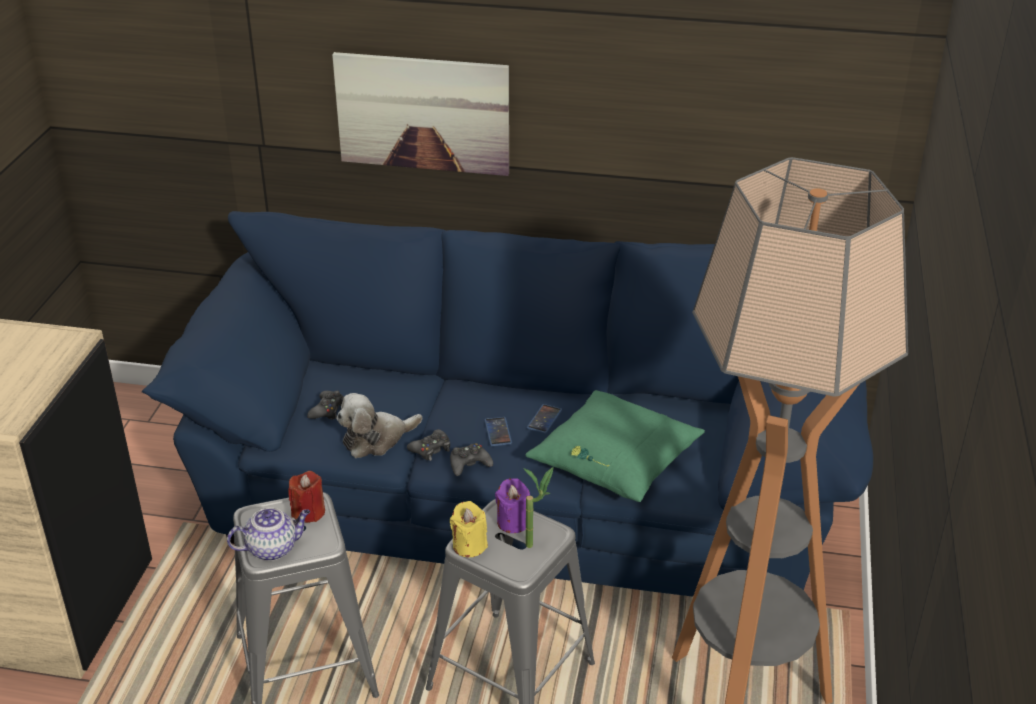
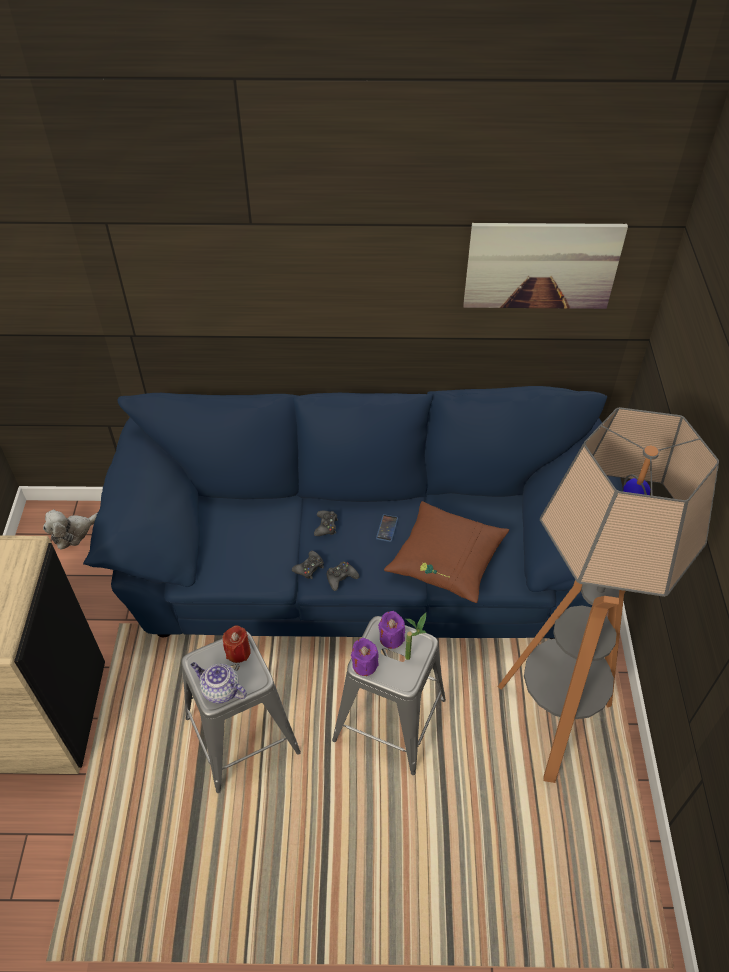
camera: 10 degrees left, 15 degrees up
(273, 548) = (220, 690): teapot -> teapot turned 120 degrees counterclockwise
(327, 410) = (223, 543): black game controller -> black game controller (326, 526)
(376, 439) = (266, 564): plush toy -> plush toy (73, 533)
(423, 113) = (266, 306): picture -> picture (541, 265)
(469, 545) = (364, 665): yellow candle -> purple candle
(498, 432) = (355, 545): phone -> none
(614, 463) = (446, 561): green pillow -> brown pillow

